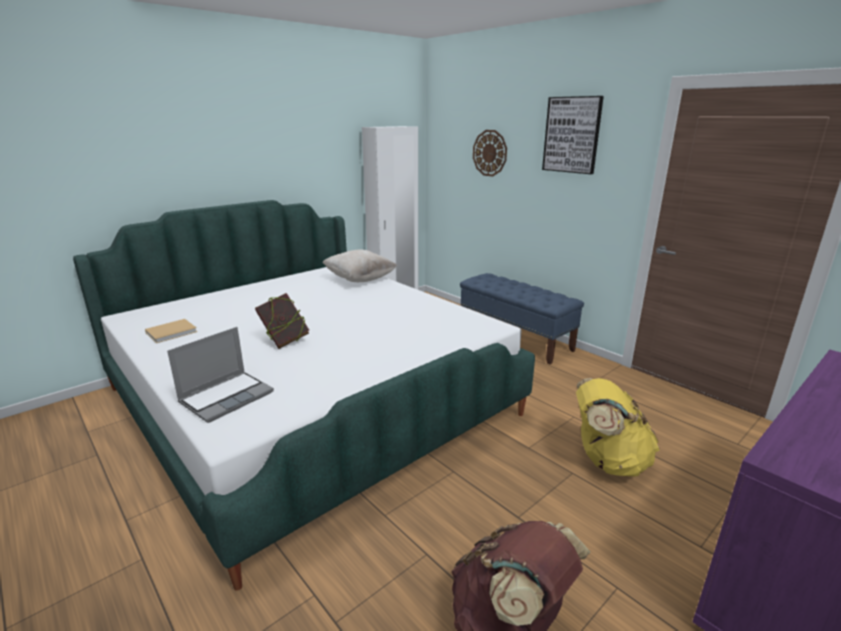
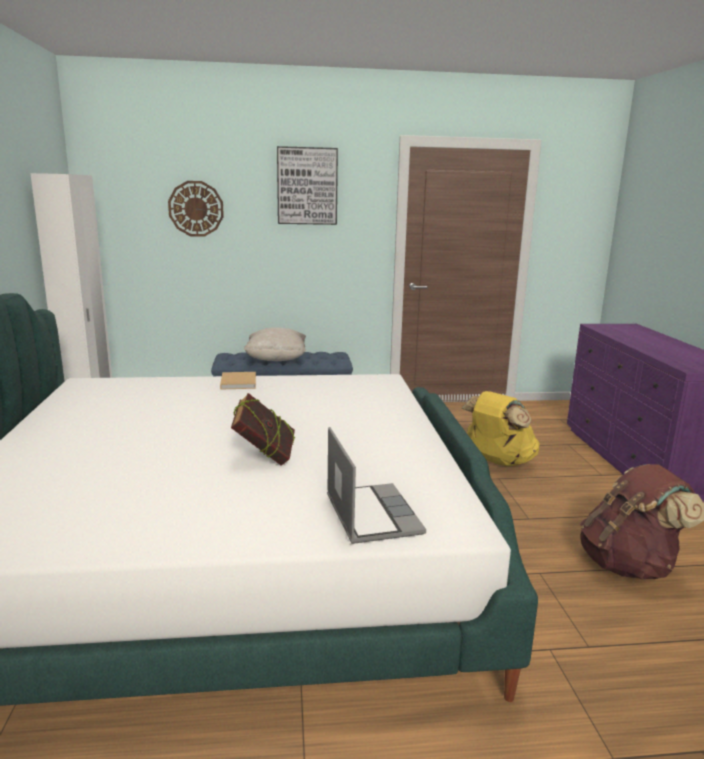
camera: 55 degrees left, 5 degrees down
(173, 332) = (90, 518): beige book -> beige book (238, 382)
(360, 280) = (151, 387): beige pillow -> beige pillow (276, 360)

